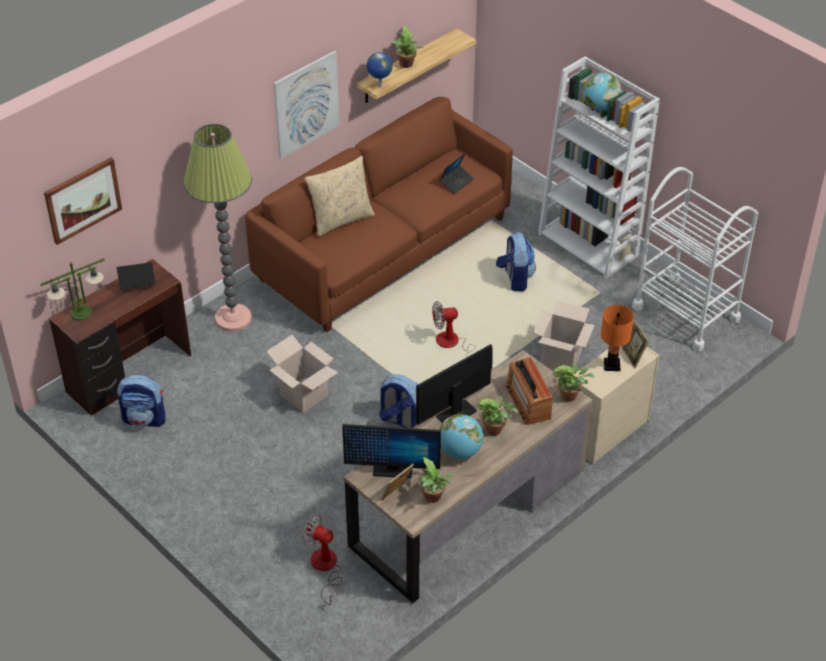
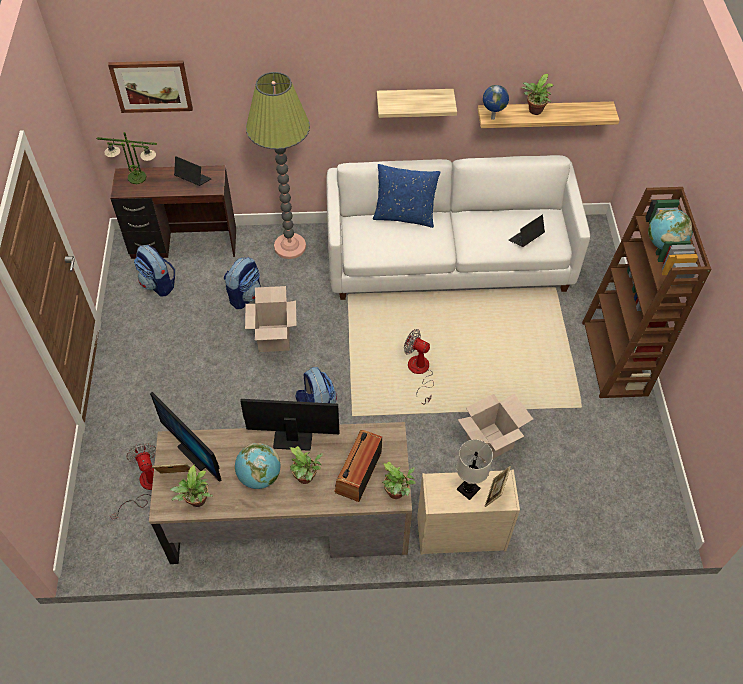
camera: 40 degrees right, 10 degrees up
(306, 104) = (414, 101): picture -> shelf
(341, 219) = (404, 216): beige pillow -> blue pillow
(383, 248) = (448, 259): brown sofa -> white sofa
(456, 182) = (525, 238): laptop -> laptop turned 150 degrees clockwise
(515, 278) = (524, 349): backpack -> backpack (245, 295)
(589, 245) = (615, 359): white bookcase -> brown bookcase
(611, 365) = (468, 489): orange table lamp -> white table lamp
(685, 313) = (638, 476): white cart -> none

